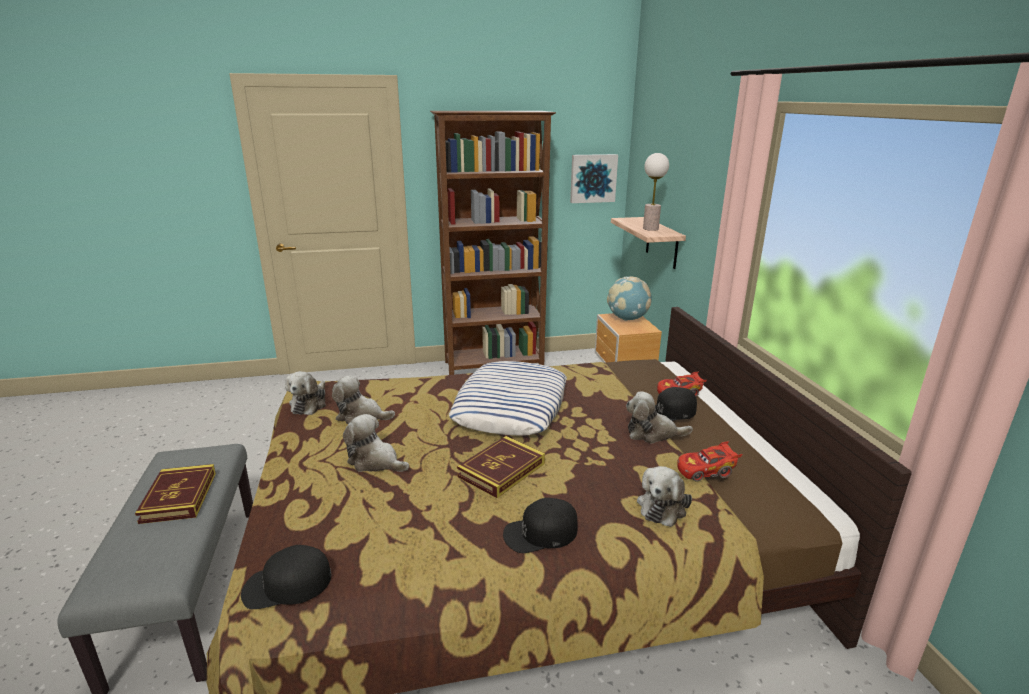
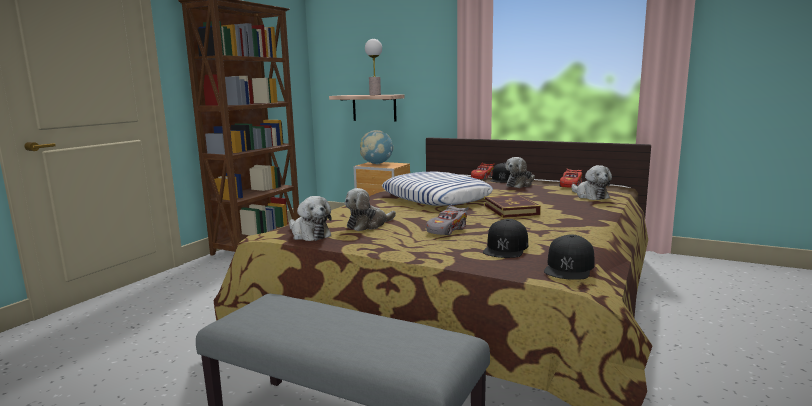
camera: 50 degrees left, 10 degrees down
(179, 497) = (332, 319): book -> none
(375, 461) = (447, 230): plush toy -> grey toy car
(540, 533) = (586, 215): black cap -> black cap (506, 248)
(593, 178) = (291, 71): picture -> none

